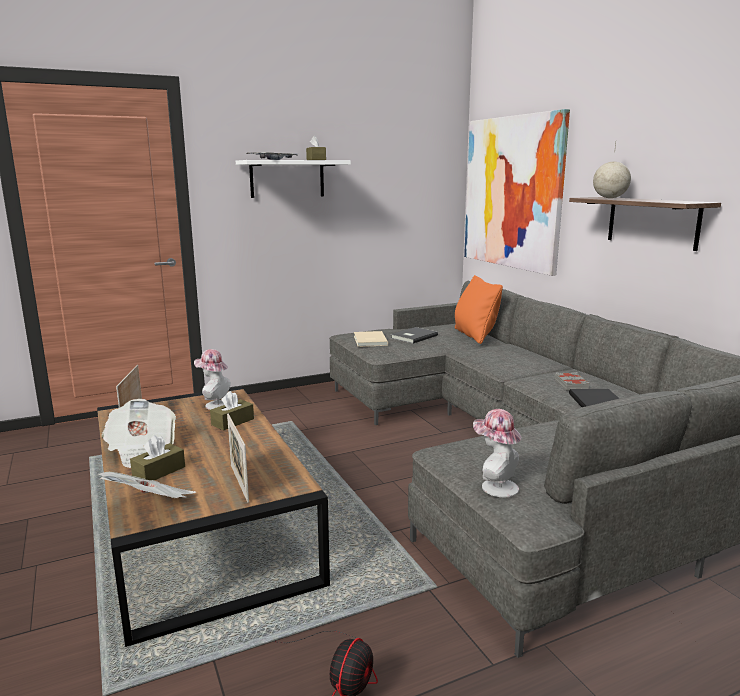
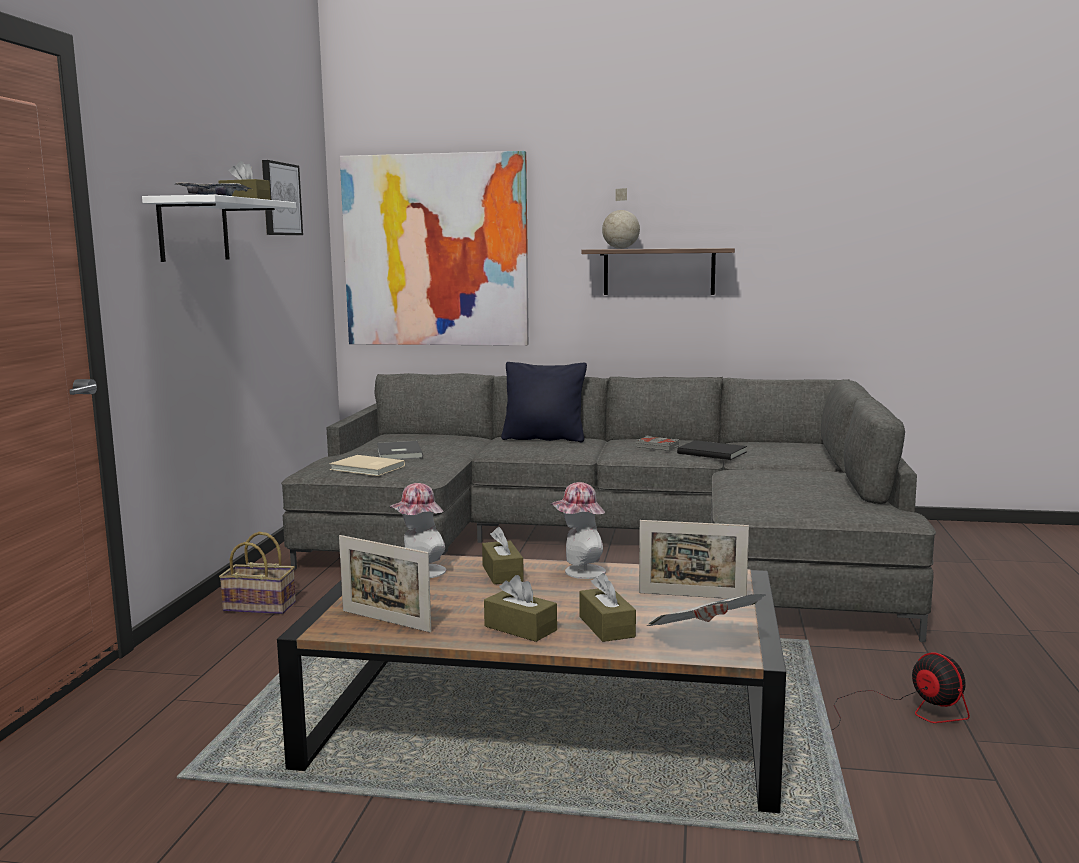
camera: 55 degrees left, 5 degrees down
(141, 450) = (520, 628): newspaper -> brown tissue box
(280, 403) = (262, 606): none -> basket
(394, 155) = (280, 199): none -> picture
(475, 335) = (449, 438): orange pillow -> none
(495, 486) = (839, 510): hat -> hat (579, 572)
(524, 353) = (544, 439): none -> black pillow

